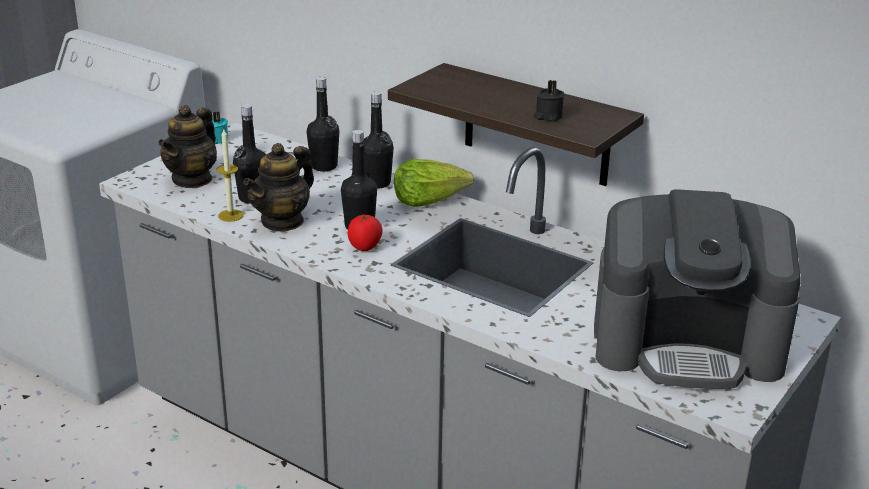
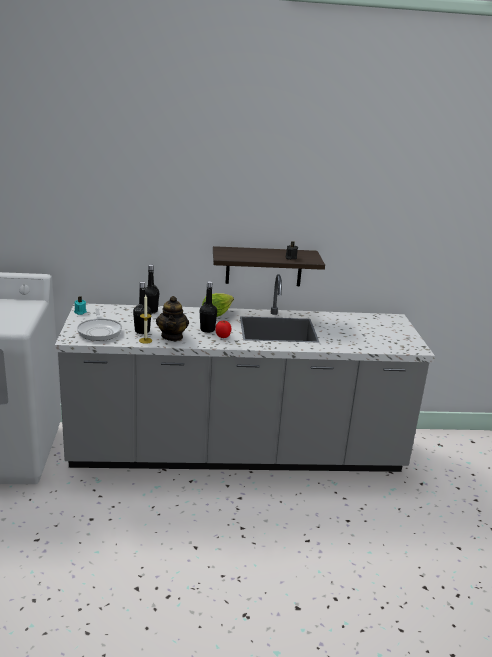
camera: 40 degrees left, 5 degrees down
(192, 179) = (99, 331): teapot -> frying pan
(377, 183) = (185, 312): black bottle -> none
(687, 344) = (378, 335): coffee machine -> none

